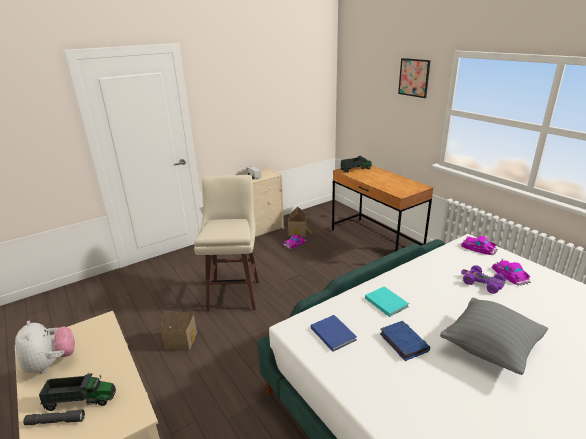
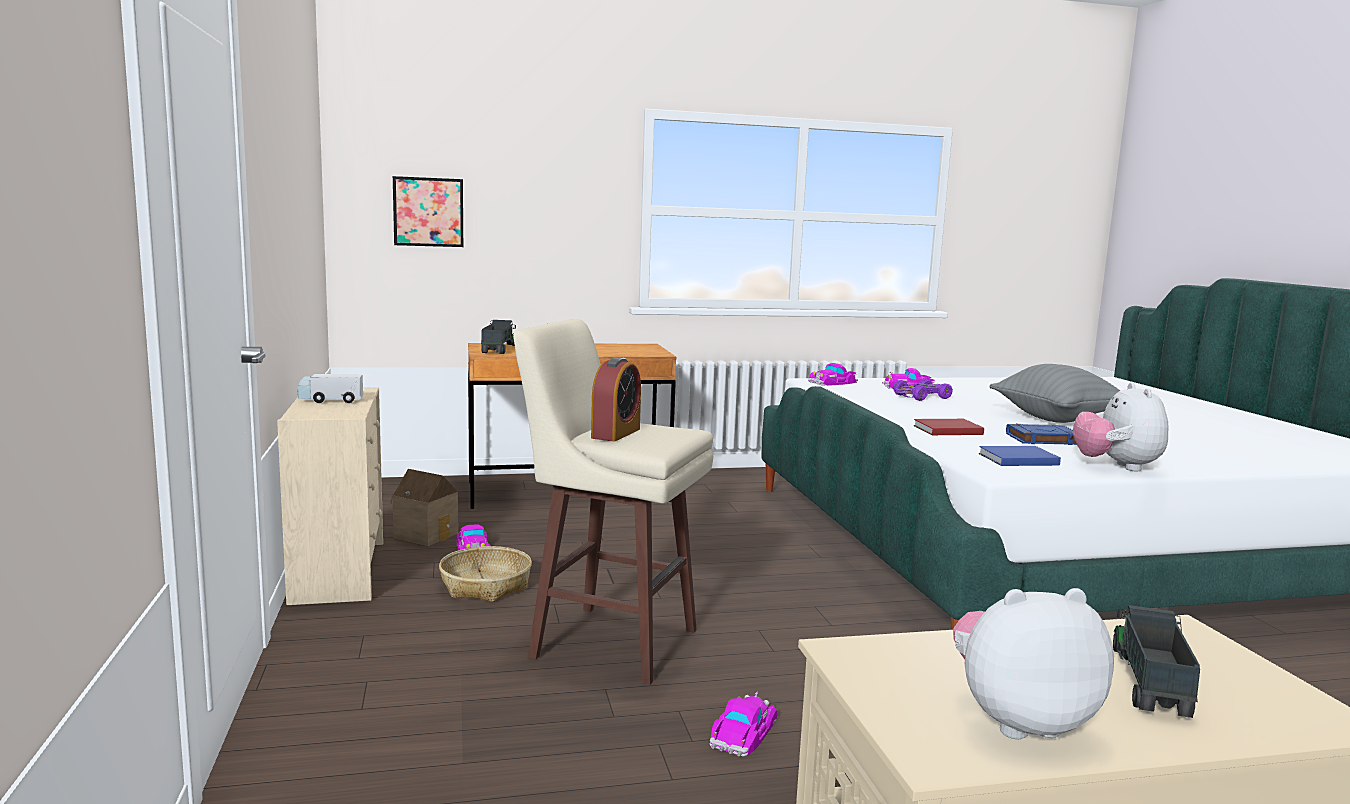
camera: 70 degrees left, 15 degrees down
(56, 421) = (1220, 708): grey flashlight -> none
(181, 340) = (743, 732): toy house -> toy car
(220, 224) = (616, 433): none -> alarm clock
(264, 257) = (485, 585): none -> basket
(352, 378) = (1116, 466): none -> plush toy
(386, 302) = (946, 430): turquoise book -> red book
(414, 77) = (563, 156): picture -> picture (428, 212)

